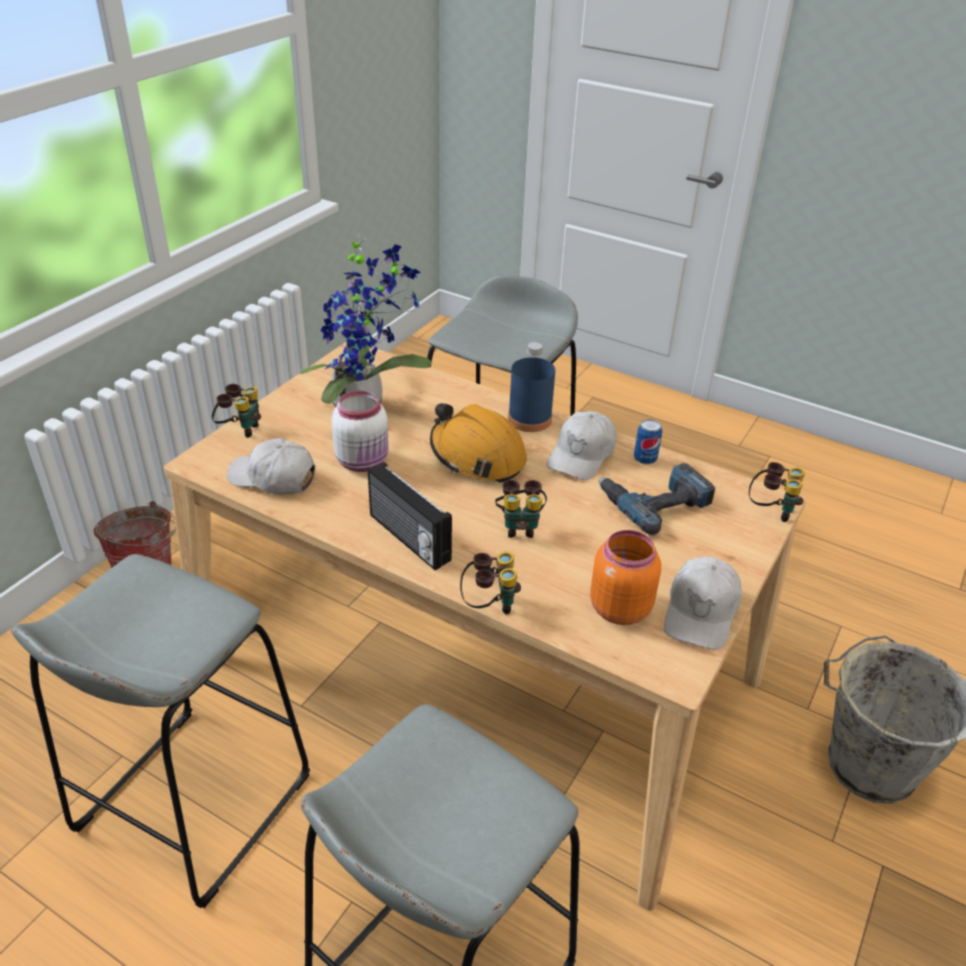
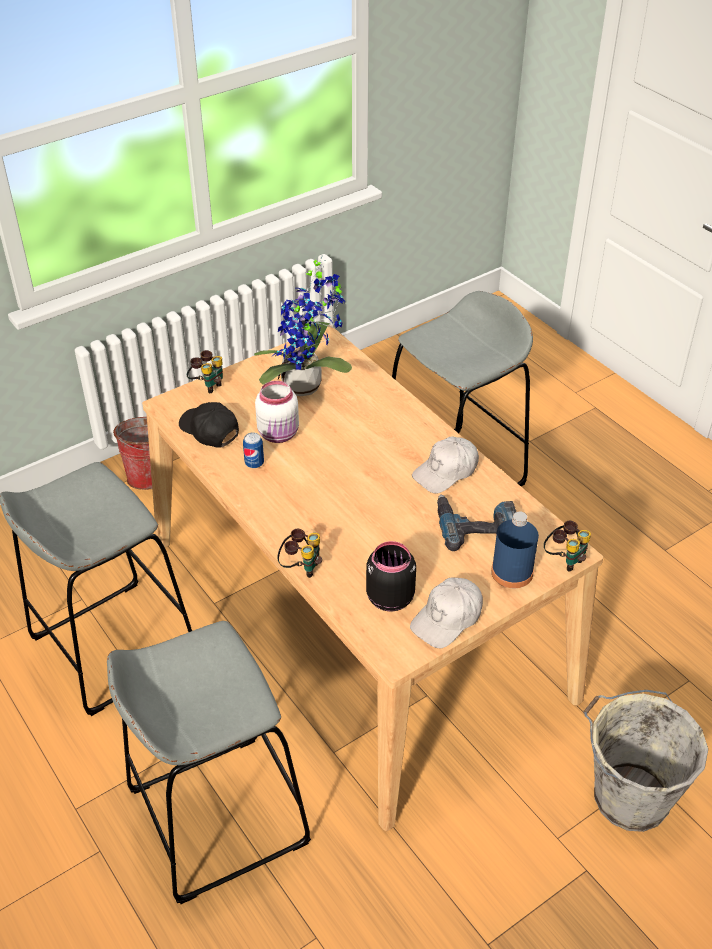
camera: 25 degrees right, 5 degrees up
(273, 478) = (209, 430): white cap -> black cap
(407, 538) = (275, 502): radio -> none
(477, 456) = (365, 451): orange hard hat -> none
(519, 526) = (359, 516): binoculars -> none
(529, 419) = (426, 430): blue bottle -> blue bottle (512, 572)
(618, 608) = (389, 597): orange jar -> black jar
(645, 459) = (494, 489): can -> can (254, 463)

